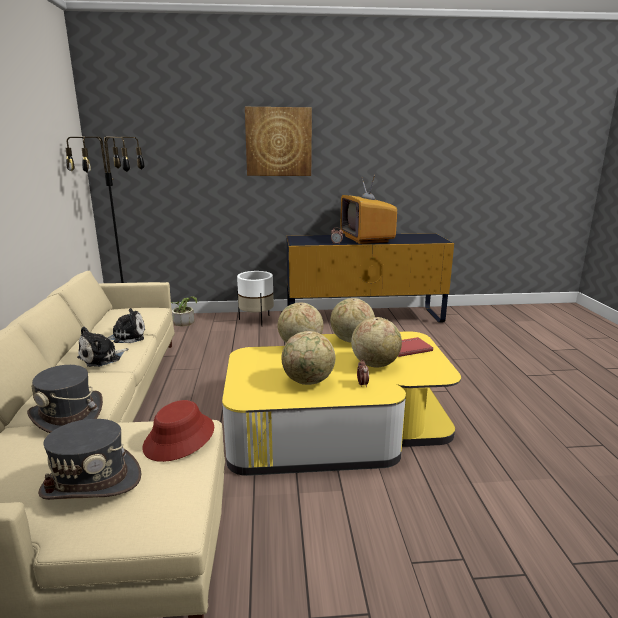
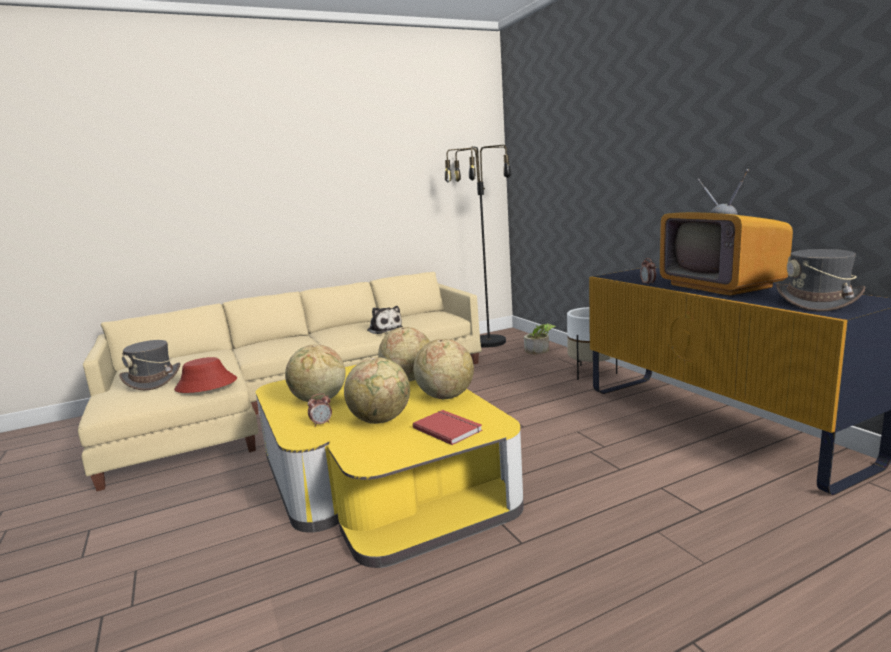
camera: 70 degrees right, 5 degrees down
(68, 416) = (237, 353): grey hat -> grey hat (817, 302)
(102, 358) = (336, 335): plush toy -> none
(278, 142) = (648, 131): picture -> none
(366, 239) = (720, 286): television -> television turned 75 degrees counterclockwise

